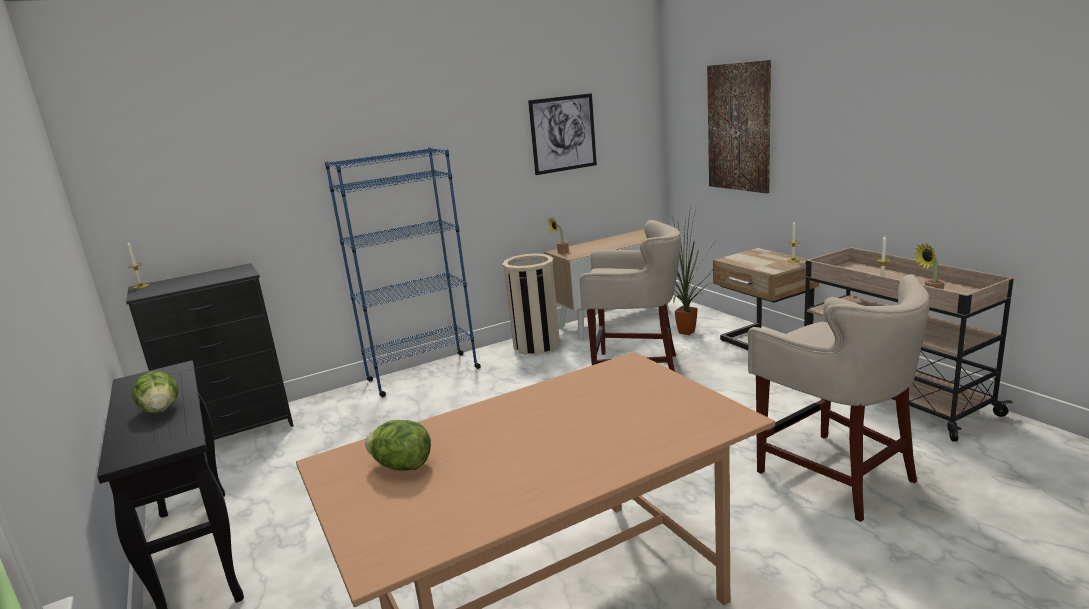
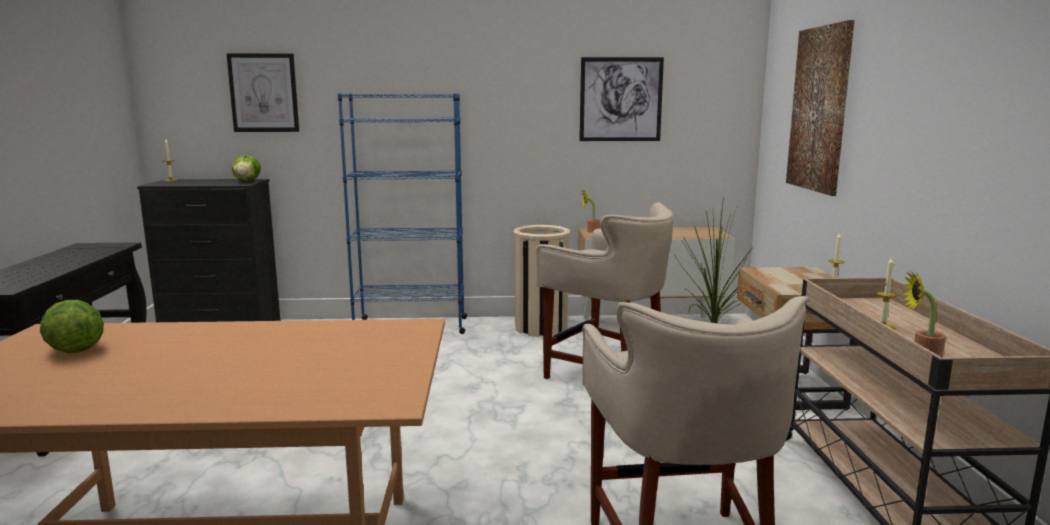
camera: 25 degrees right, 5 degrees down
(161, 410) = (48, 267): lettuce -> lettuce (247, 181)
(231, 173) = (264, 93): none -> picture

